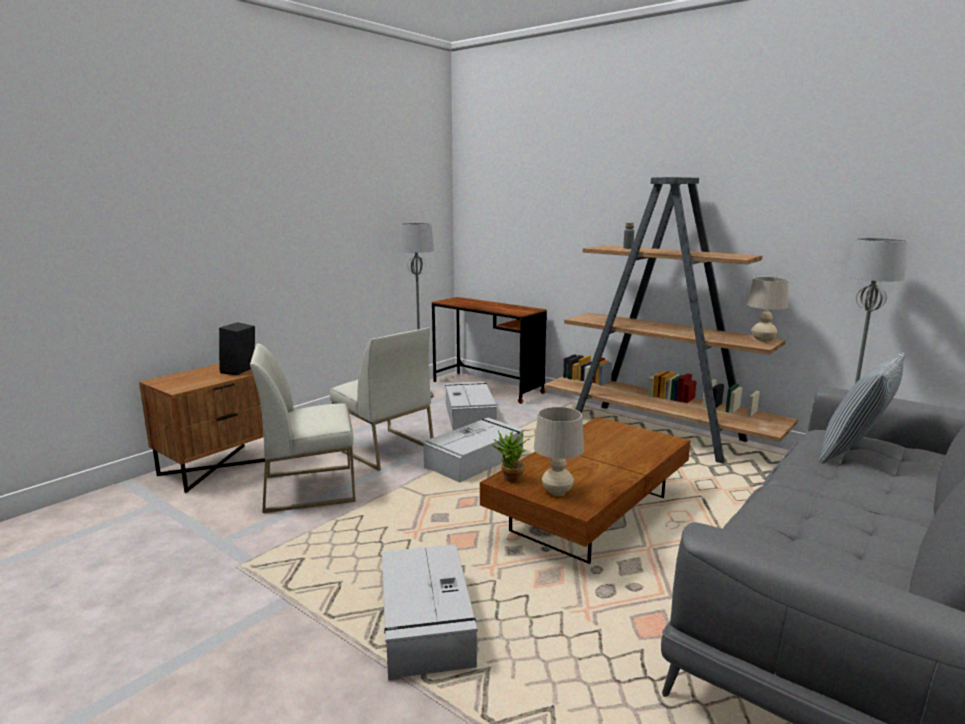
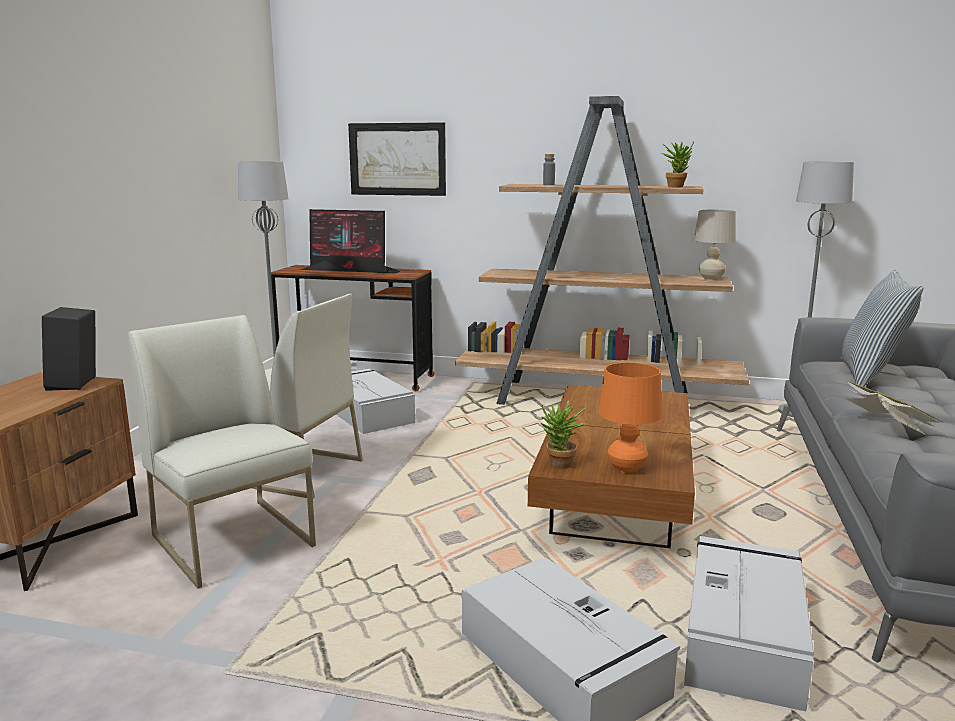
camera: 25 degrees left, 0 degrees up
(310, 488) = (234, 540): white chair -> white chair turned 90 degrees clockwise
(475, 460) = (427, 463): grey storage box -> grey storage box (743, 636)
(487, 305) = (351, 270): none -> monitor
(528, 221) = (397, 159): none -> picture
(557, 492) = (626, 469): beige table lamp -> orange table lamp
(729, 256) = (676, 187): none -> potted plant
(791, 499) = (886, 425): none -> book

